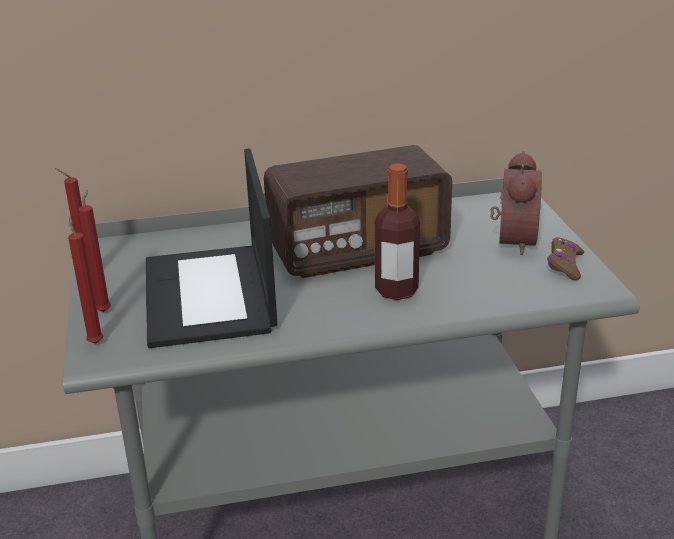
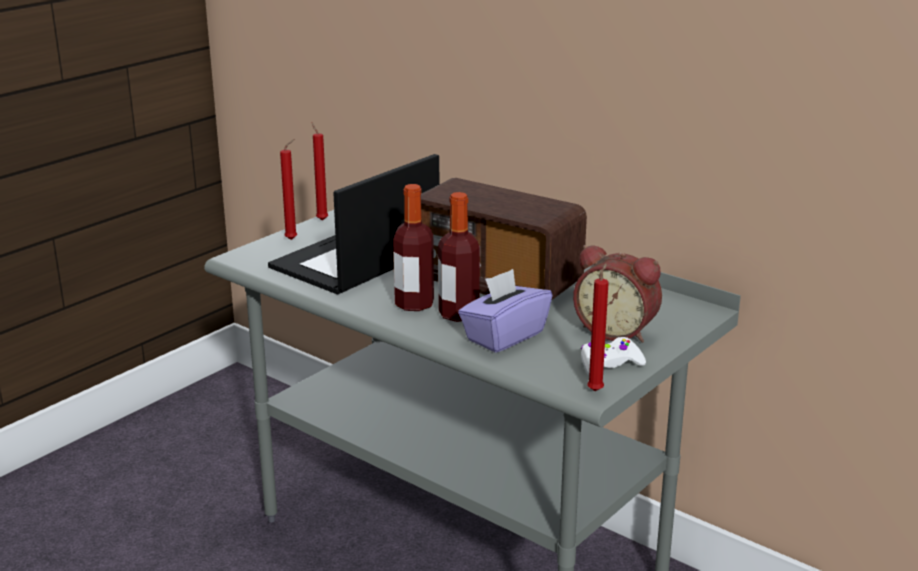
camera: 50 degrees right, 5 degrees down
(95, 342) = (255, 251): red candle -> red candle (596, 390)
(347, 303) = (414, 304): none -> bottle
(464, 287) = (504, 336): none -> purple tissue box
(511, 240) = (617, 330): alarm clock -> alarm clock turned 60 degrees clockwise
(564, 265) = (609, 364): brown game controller -> white game controller

